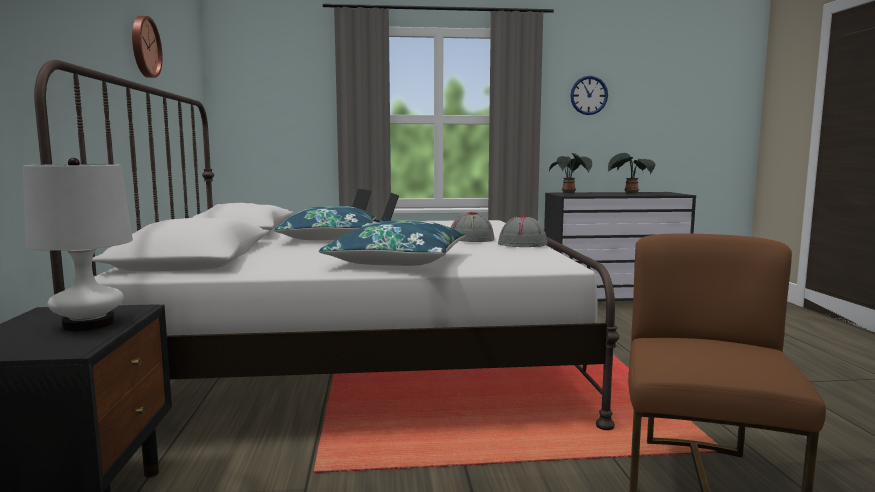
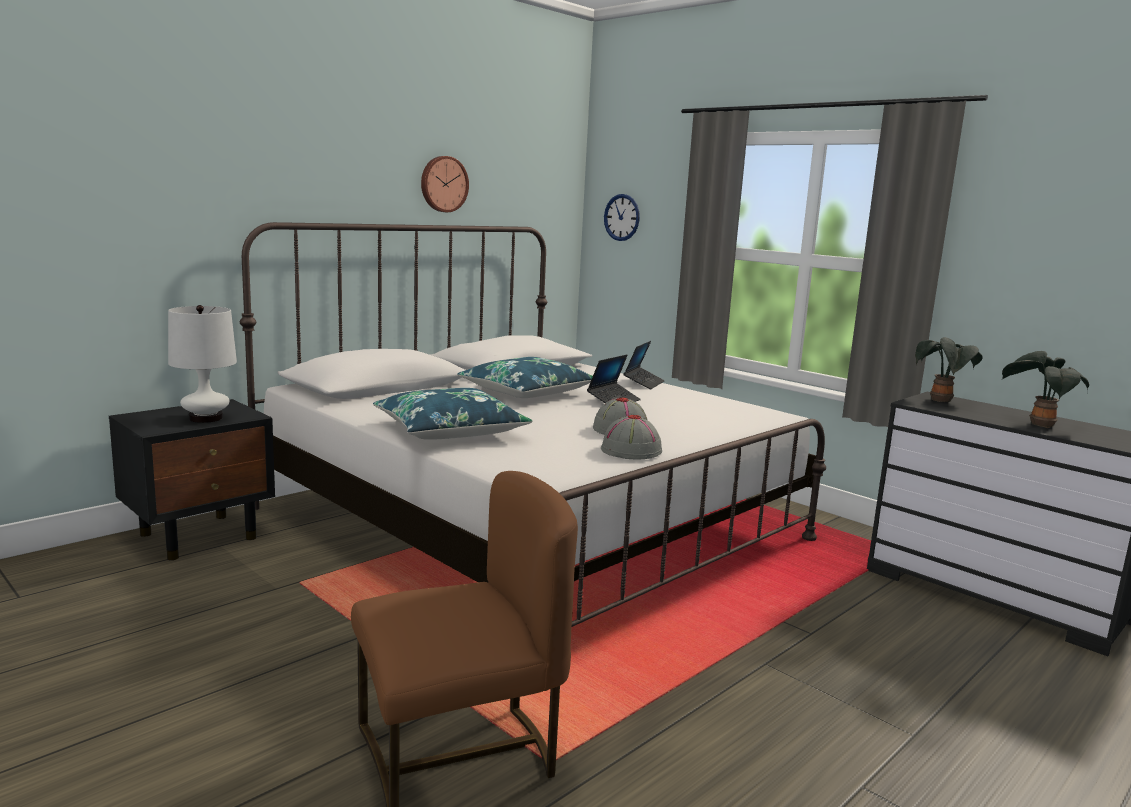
camera: 50 degrees right, 5 degrees up
(589, 95) = (1051, 239): wall clock -> wall clock (622, 217)

